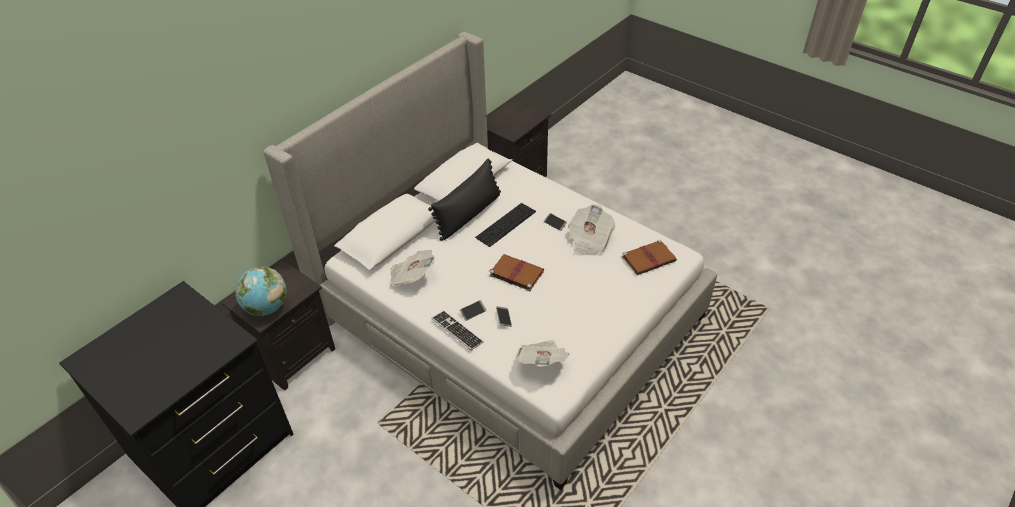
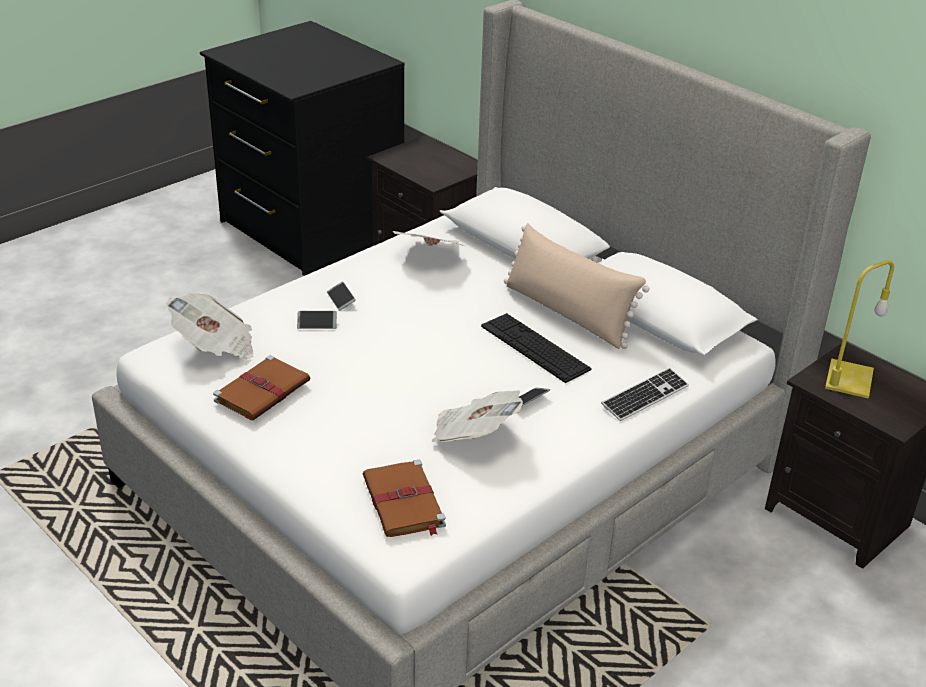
camera: 95 degrees right, 10 degrees down
(266, 307) = (406, 159): globe -> none
(457, 331) = (310, 284): keyboard -> keyboard (645, 396)
(469, 214) = (567, 313): black pillow -> beige pillow
(509, 124) = (849, 380): none -> yellow table lamp
(515, 273) = (410, 344): brown book -> brown book (263, 390)

